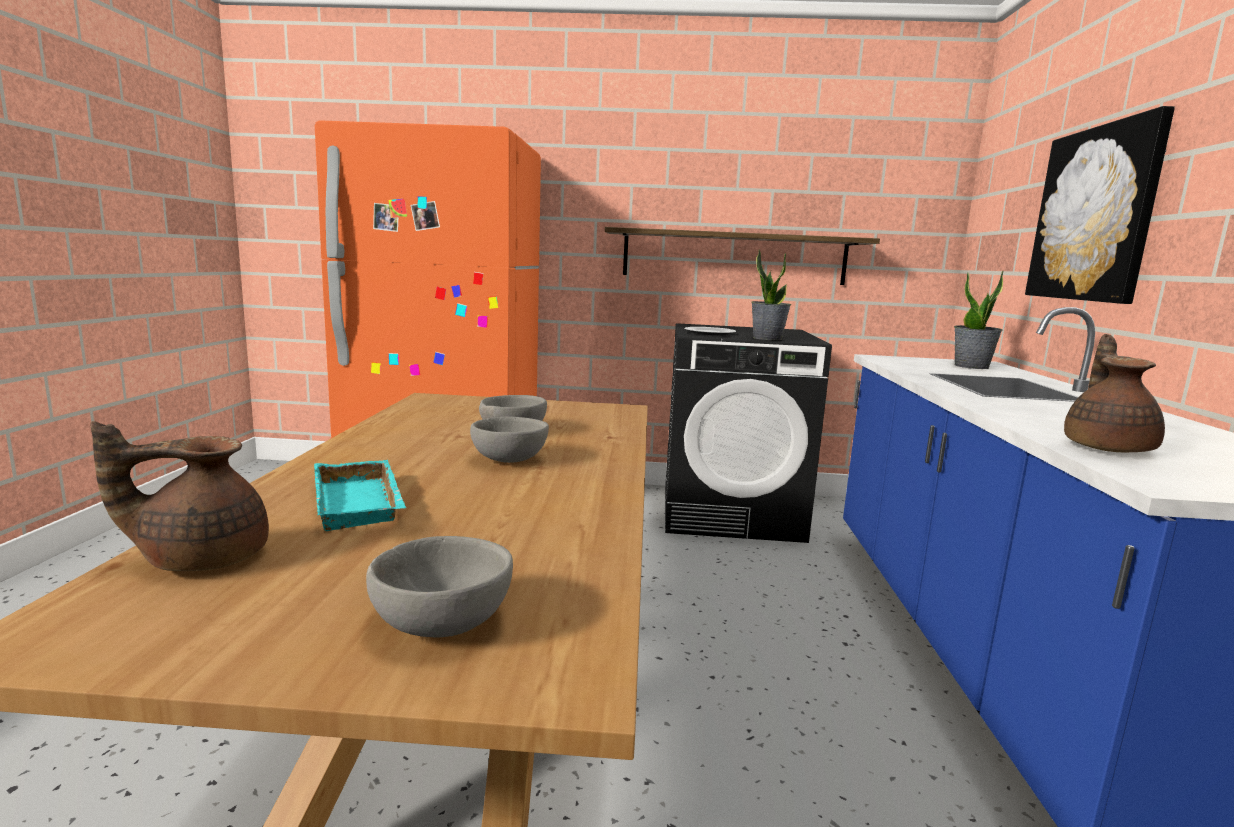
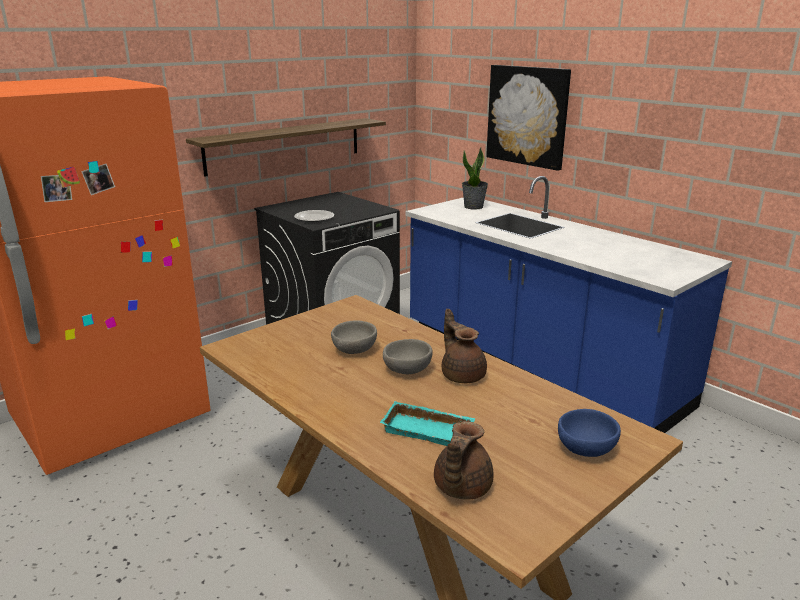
camera: 45 degrees left, 10 degrees up
(441, 624) = (587, 449): grey bowl -> blue bowl
(767, 338) = (357, 214): potted plant -> none
(1107, 447) = (622, 264): brown teapot -> brown teapot (462, 374)

